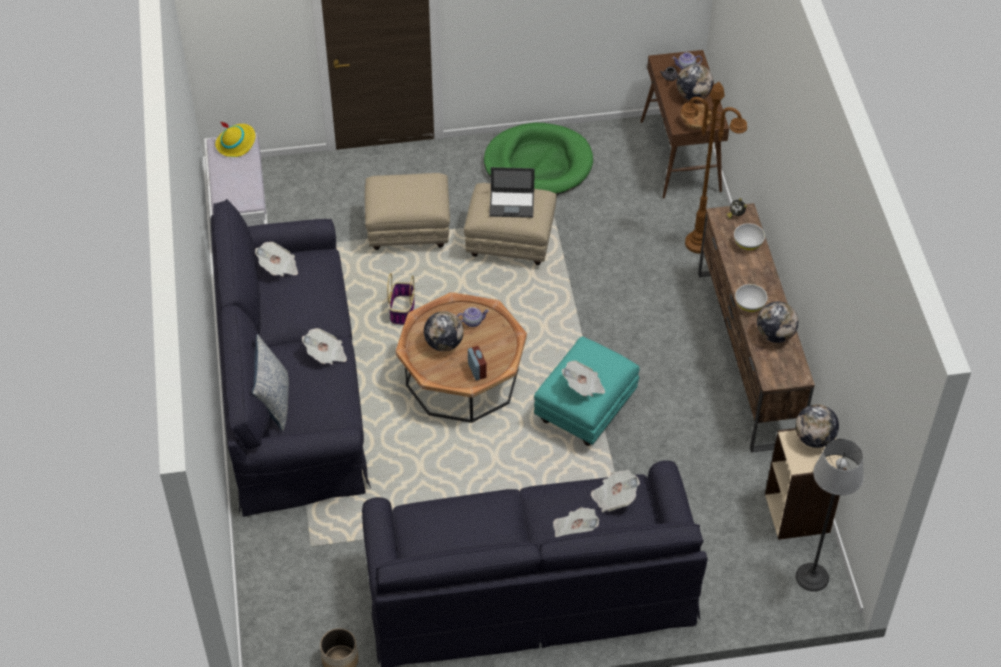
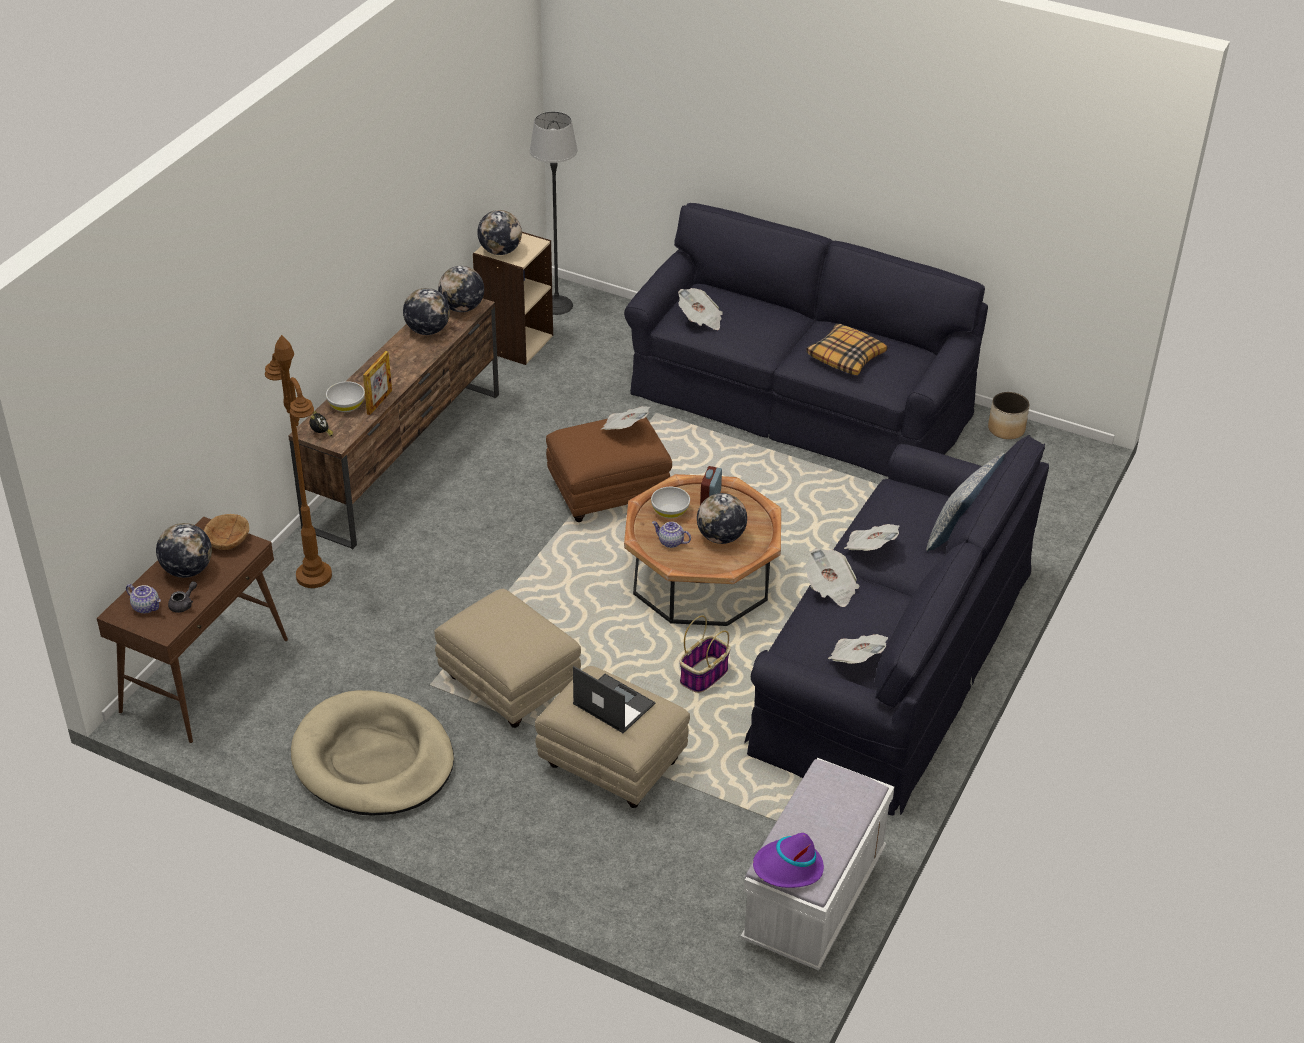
camera: 145 degrees left, 10 degrees down
(236, 143) = (788, 868): yellow hat -> purple hat
(470, 526) = (846, 357): none -> pillow
(512, 204) = (505, 625): laptop -> laptop (612, 703)
(538, 164) = (373, 759): green dog bed -> beige dog bed
(574, 532) = (759, 315): newspaper -> newspaper (831, 588)
(584, 410) = (609, 493): turquoise ottoman -> brown ottoman
(731, 257) = (379, 402): none -> picture frame
(750, 304) = (416, 361): white bowl -> white bowl (670, 511)
(777, 370) = (462, 308): none -> globe

